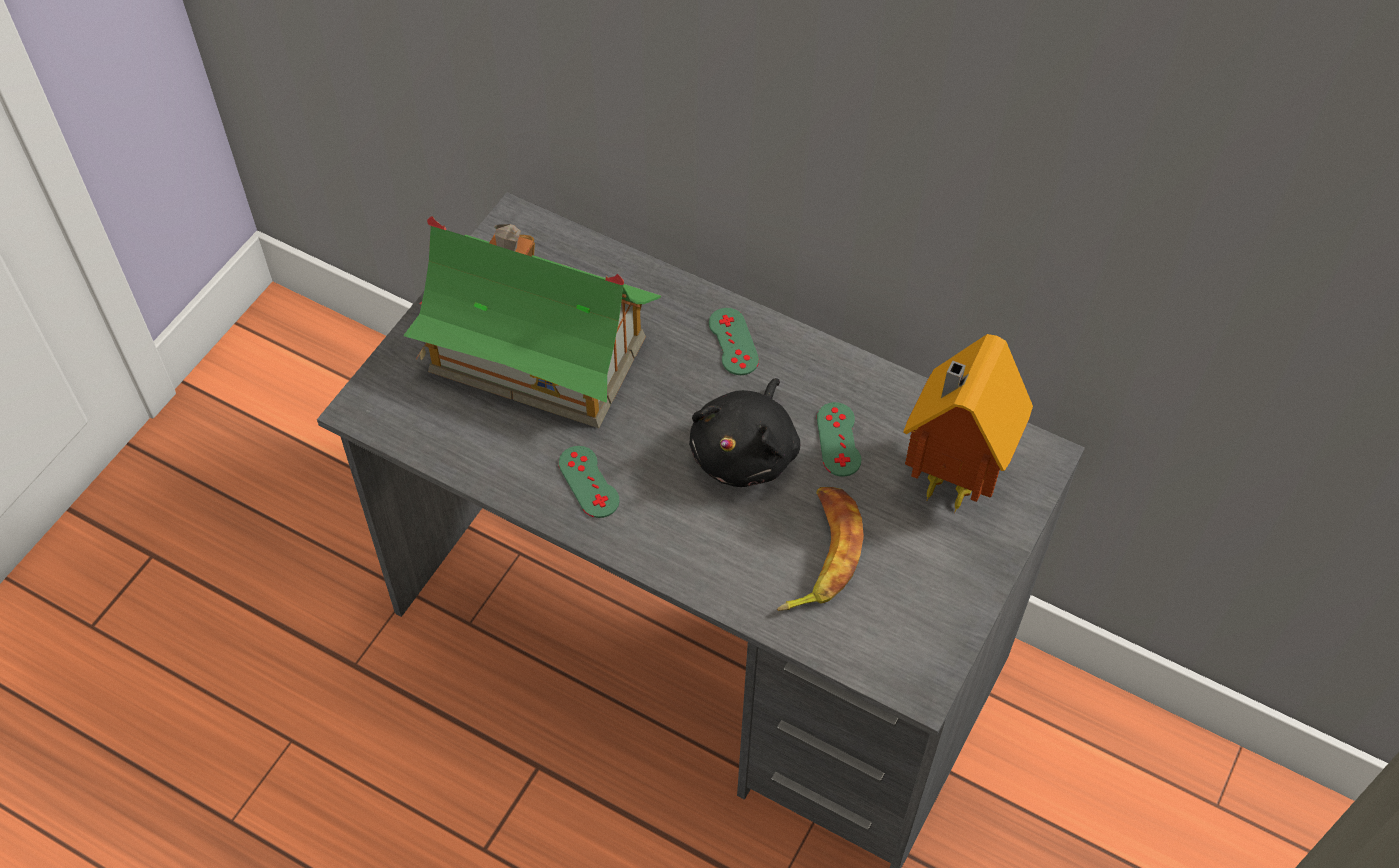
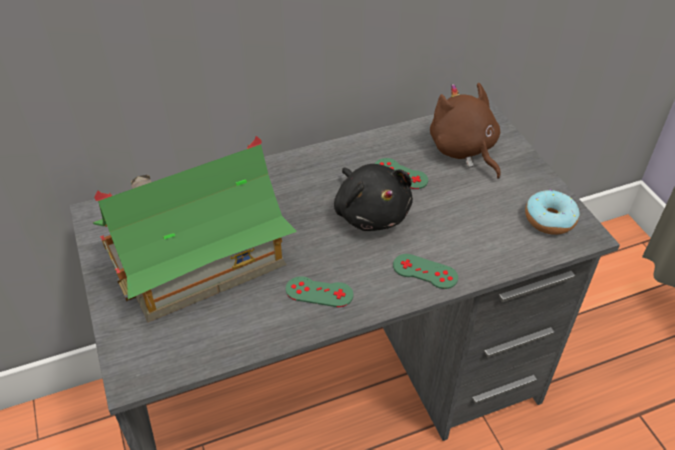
camera: 50 degrees left, 10 degrees down
(733, 342) = (293, 175): green game controller -> green game controller (425, 271)
(820, 554) = (467, 223): banana -> none
(909, 635) = (549, 219): none -> donut
(948, 477) = (464, 150): toy house -> brown plush toy

